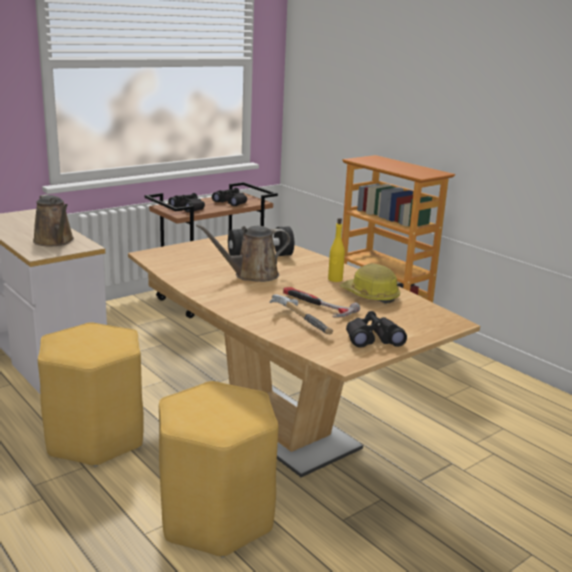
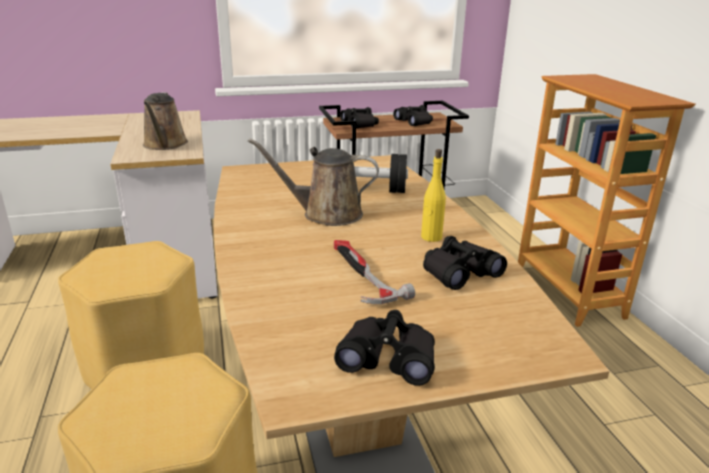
camera: 25 degrees right, 5 degrees up
(303, 321) = (316, 299): hammer -> none
(370, 295) = (459, 272): hard hat -> black binoculars

